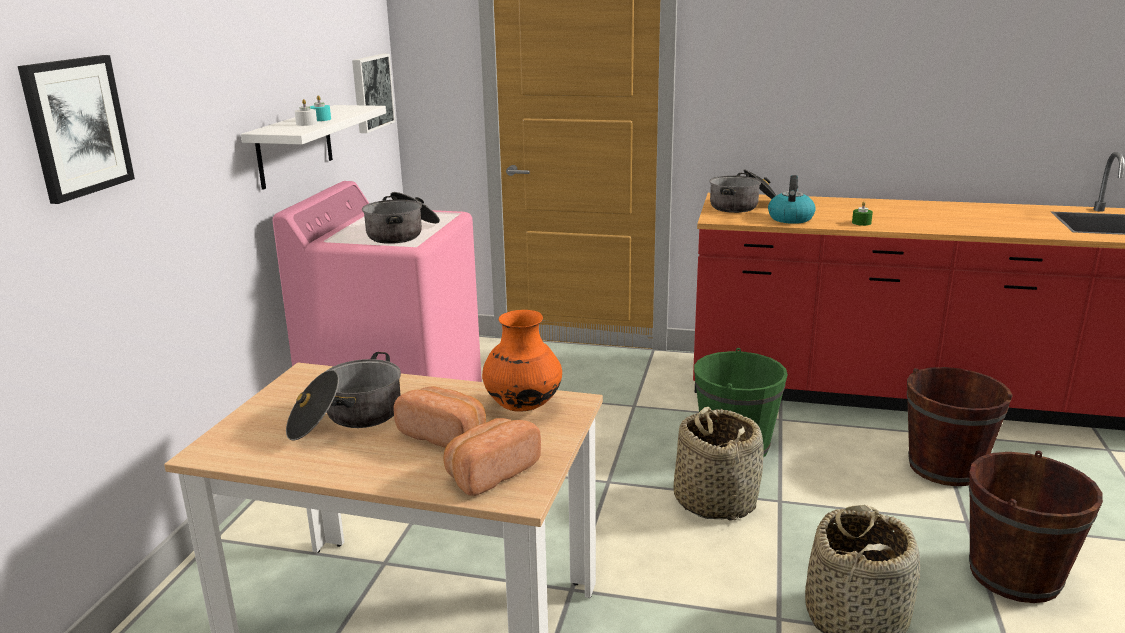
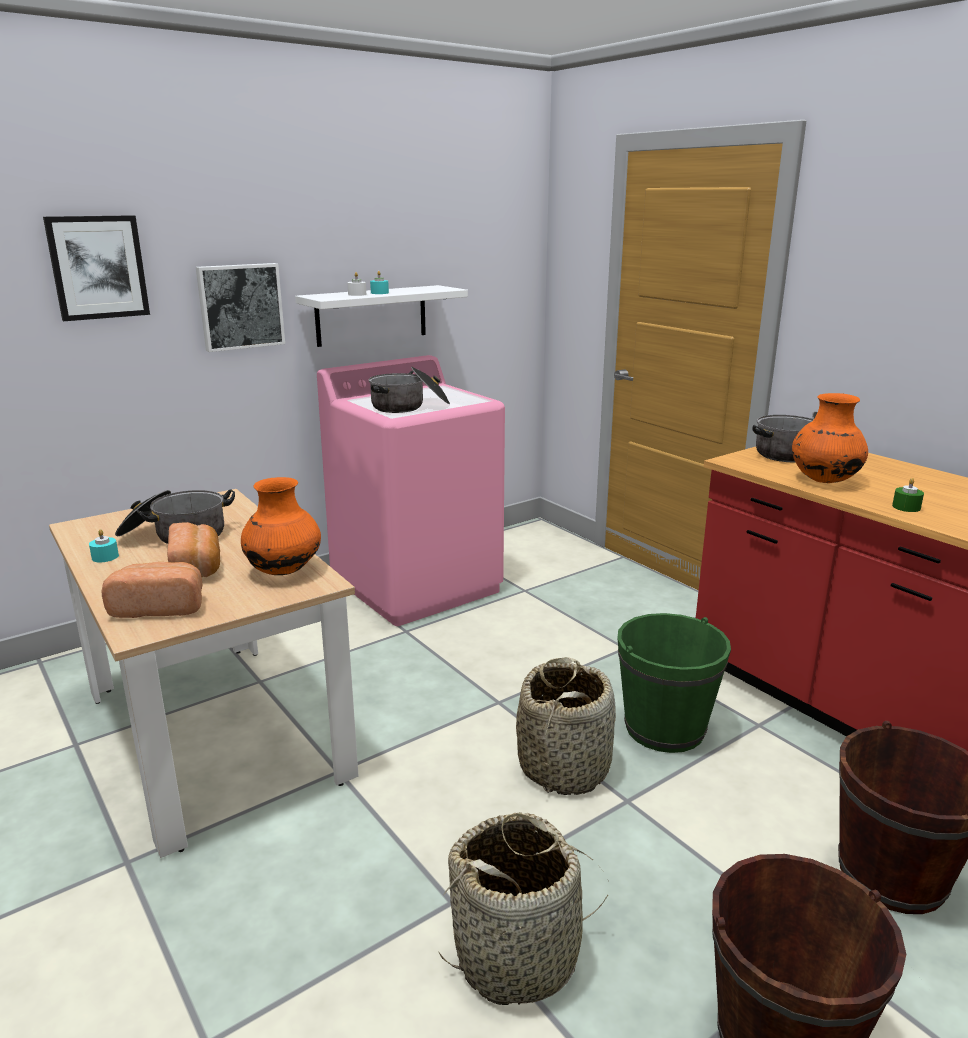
camera: 40 degrees right, 0 degrees up
(322, 462) = (105, 557): none -> turquoise candle
(371, 92) = (501, 279): picture -> picture (240, 306)
(790, 218) = (824, 480): kettle -> orange vase

